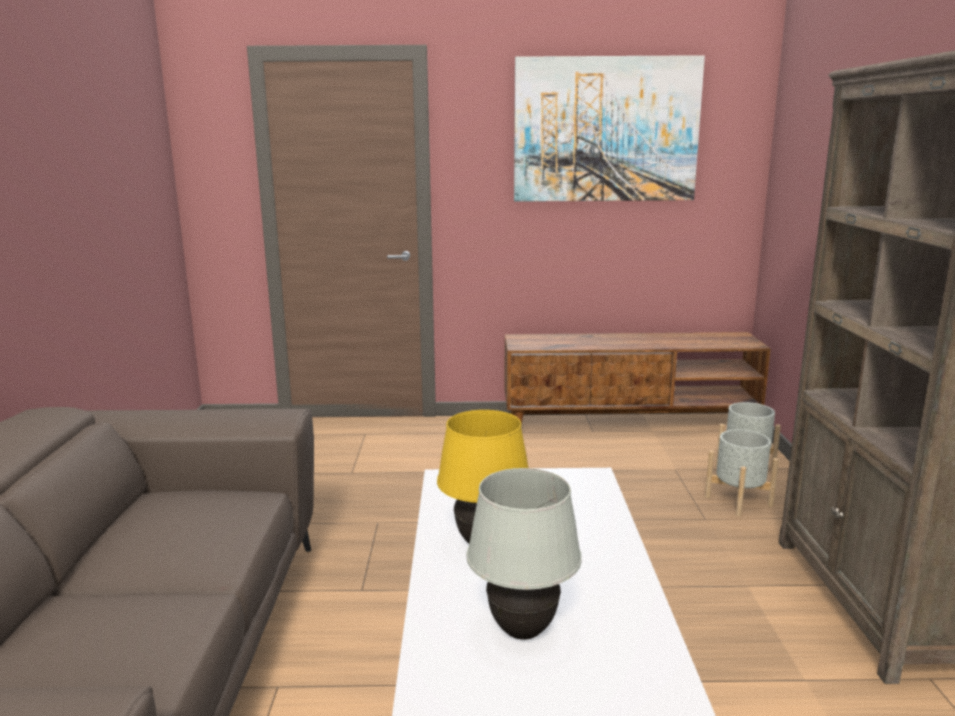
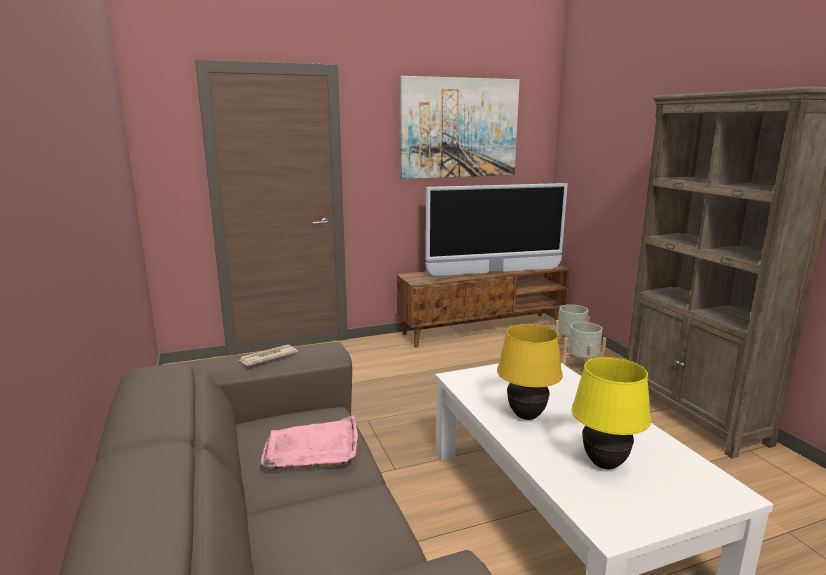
camera: 20 degrees left, 0 degrees up
(188, 534) = (312, 448): none -> pink tray
(201, 416) = (267, 357): none -> newspaper
(522, 631) = (604, 464): white table lamp -> yellow table lamp
(645, 343) = (494, 272): none -> television

